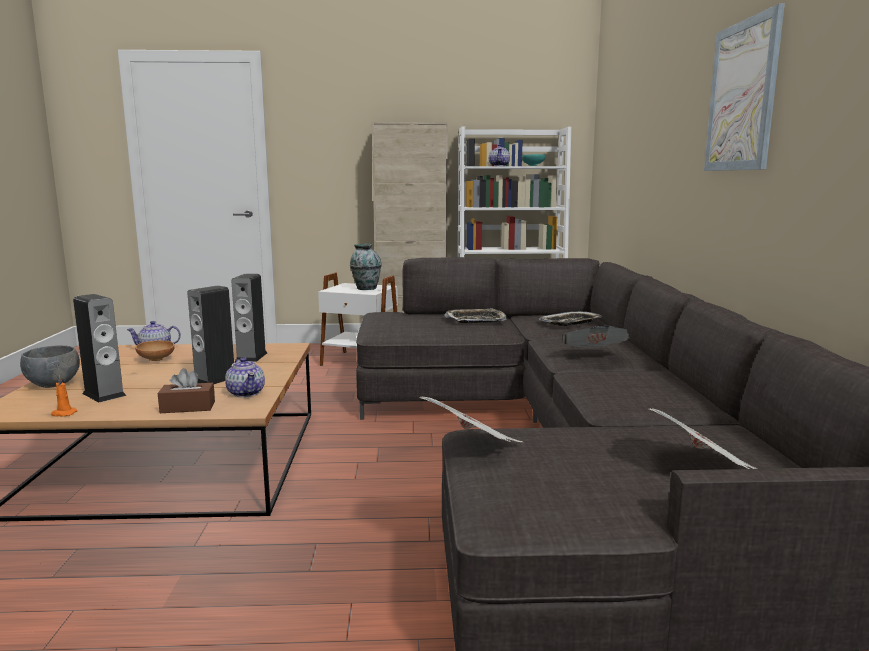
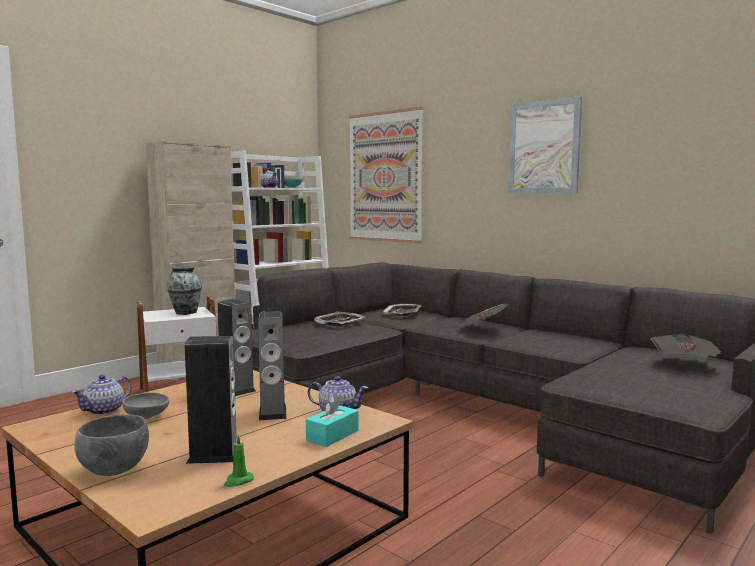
camera: 45 degrees left, 5 degrees down
(63, 414) = (238, 481): orange candle -> green candle
(156, 360) = (147, 417): brown bowl -> grey bowl
(188, 407) = (332, 435): brown tissue box -> turquoise tissue box
(471, 446) = (593, 387): newspaper -> none
(627, 150) = (385, 177): none -> picture

